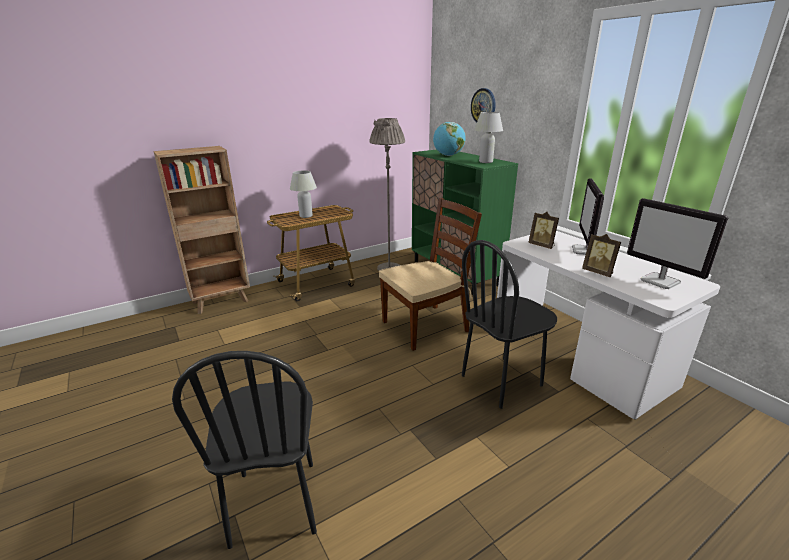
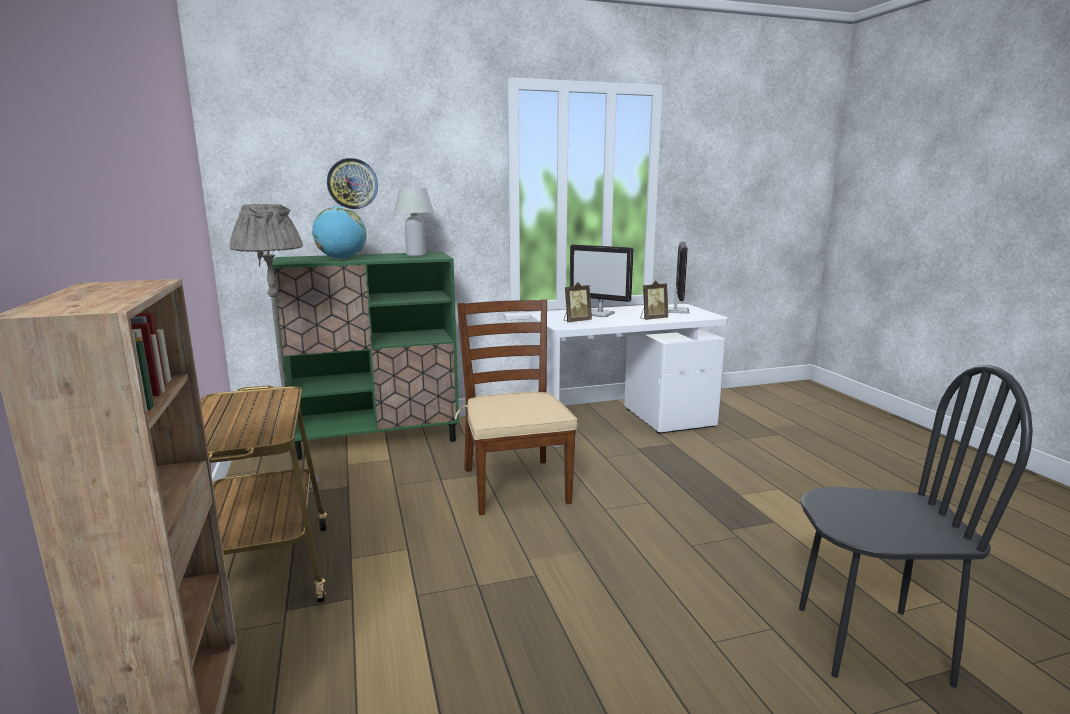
camera: 75 degrees left, 10 degrees down
(306, 216) = (240, 421): white table lamp -> none
(502, 381) = (651, 464): black chair -> none
(661, 281) = (676, 311): monitor -> monitor turned 60 degrees counterclockwise

